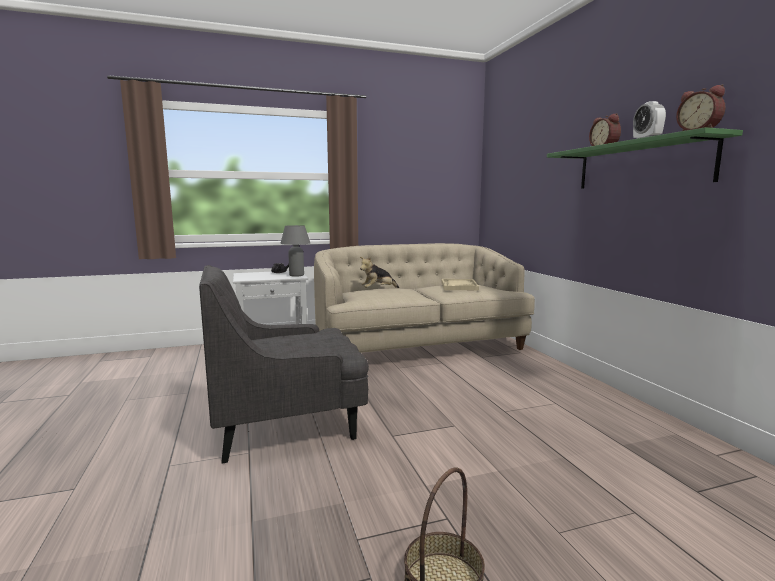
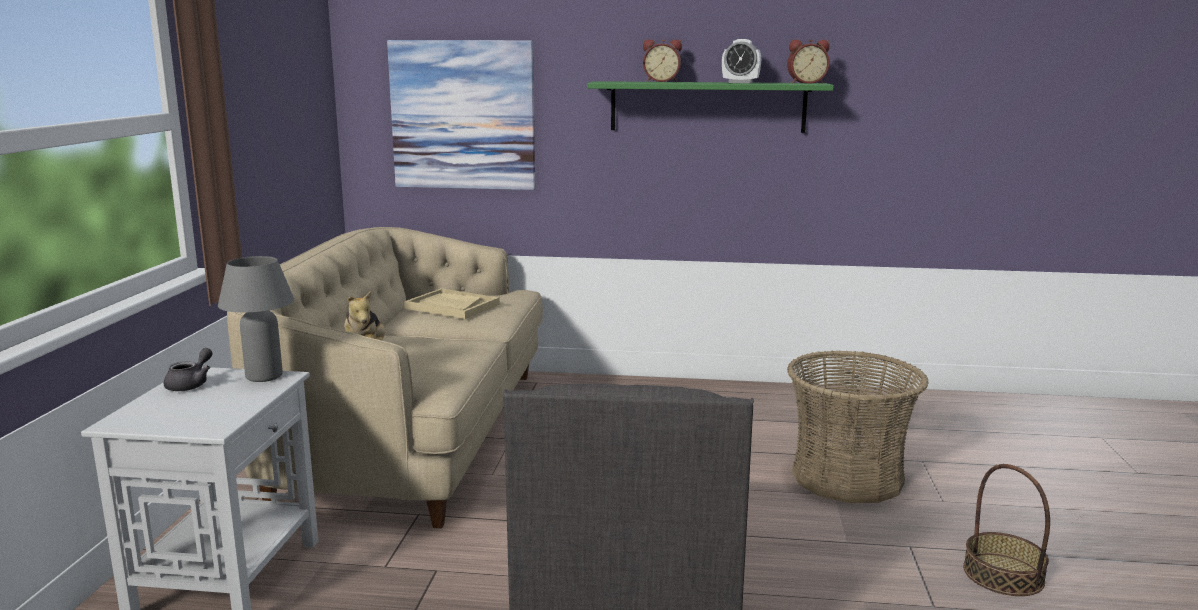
camera: 65 degrees left, 5 degrees up
(519, 184) = (463, 115): none -> picture
(538, 473) = (847, 477): none -> basket

